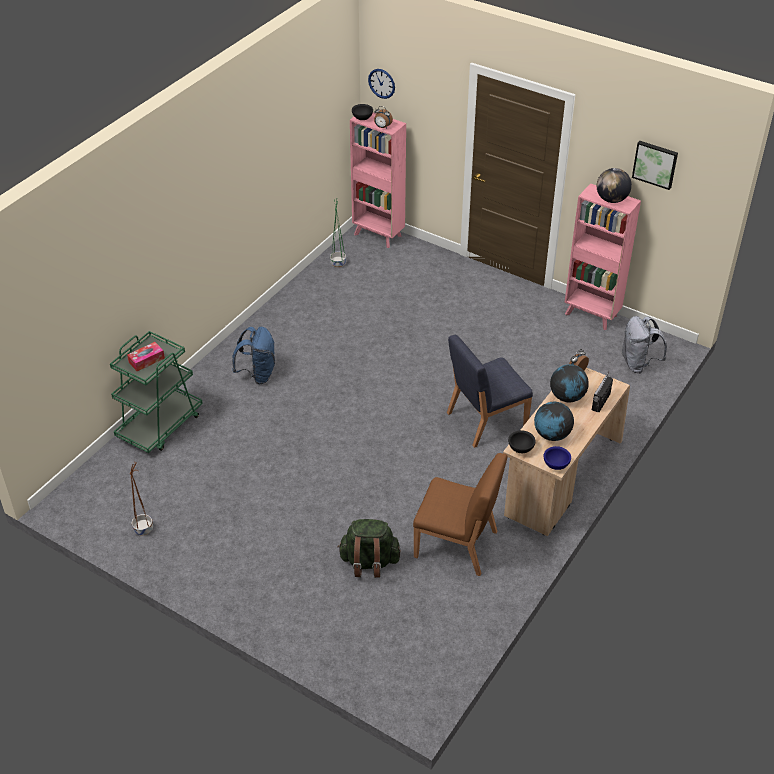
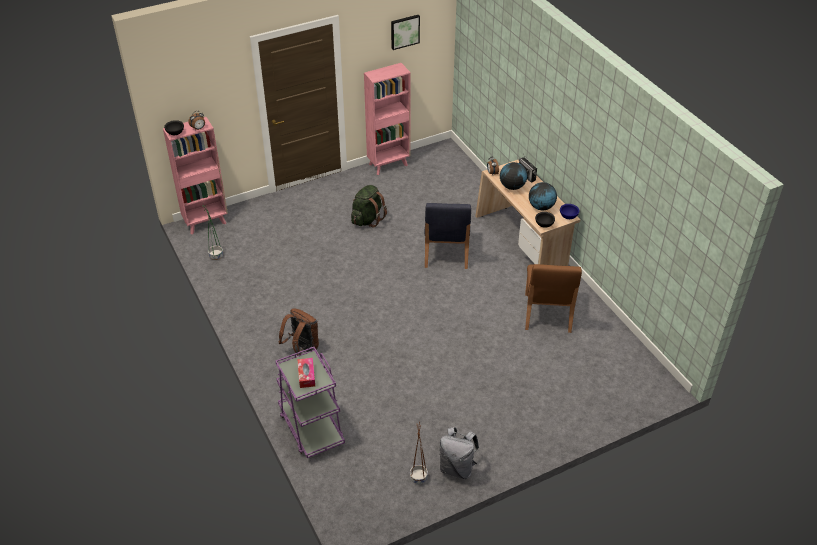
camera: 60 degrees left, 0 degrees up
(160, 425) = (311, 428): green cart -> purple cart
(258, 374) = (302, 348): blue backpack -> brown backpack
(369, 562) = (535, 361): green backpack -> green backpack (367, 219)
(381, 83) = (172, 98): wall clock -> none
(457, 545) = (547, 313): brown chair -> brown chair turned 135 degrees clockwise
(611, 199) = (389, 72): globe -> none
(638, 364) = (449, 167): grey backpack -> grey backpack (457, 468)

